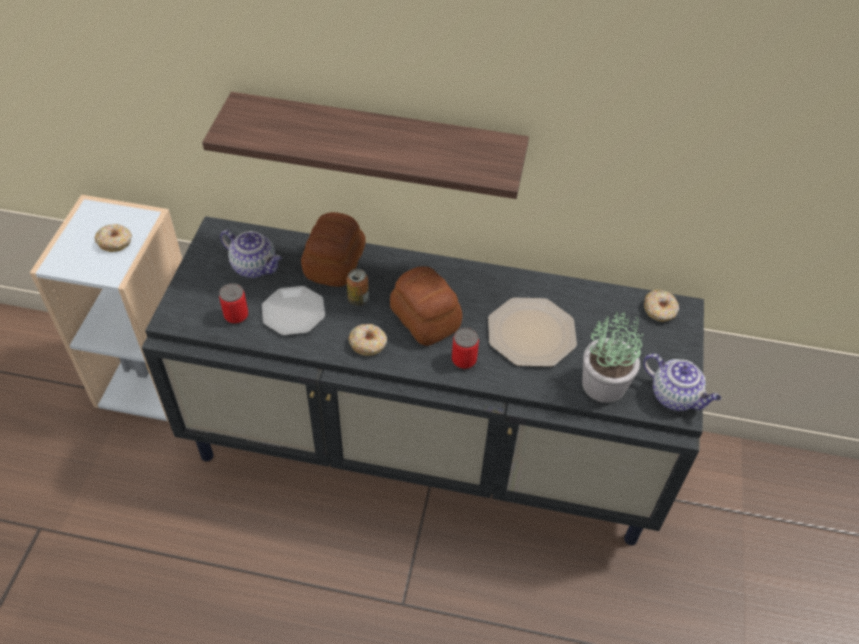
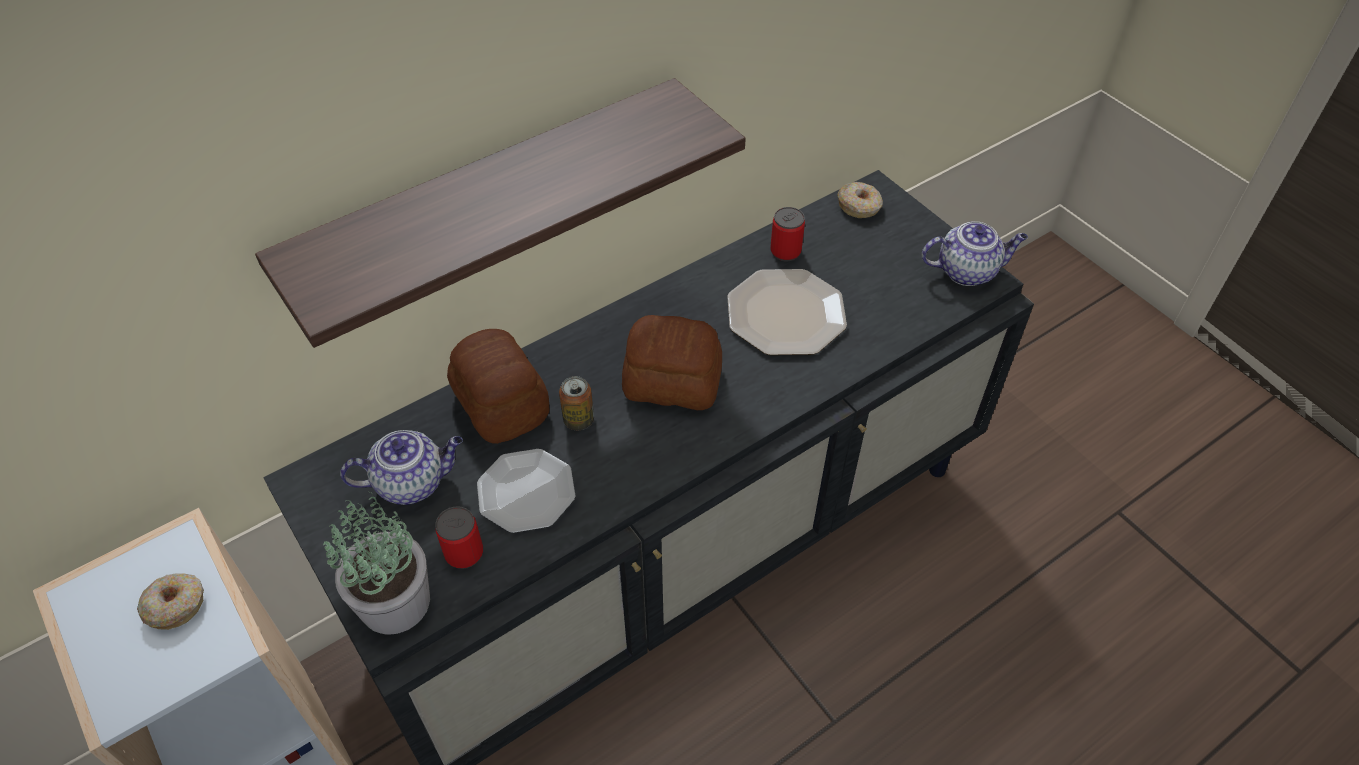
camera: 45 degrees left, 0 degrees up
(368, 343) = (650, 455): donut -> none
(464, 360) = (762, 390): can -> can (785, 252)
(604, 383) = (902, 307): potted plant -> potted plant (394, 601)

